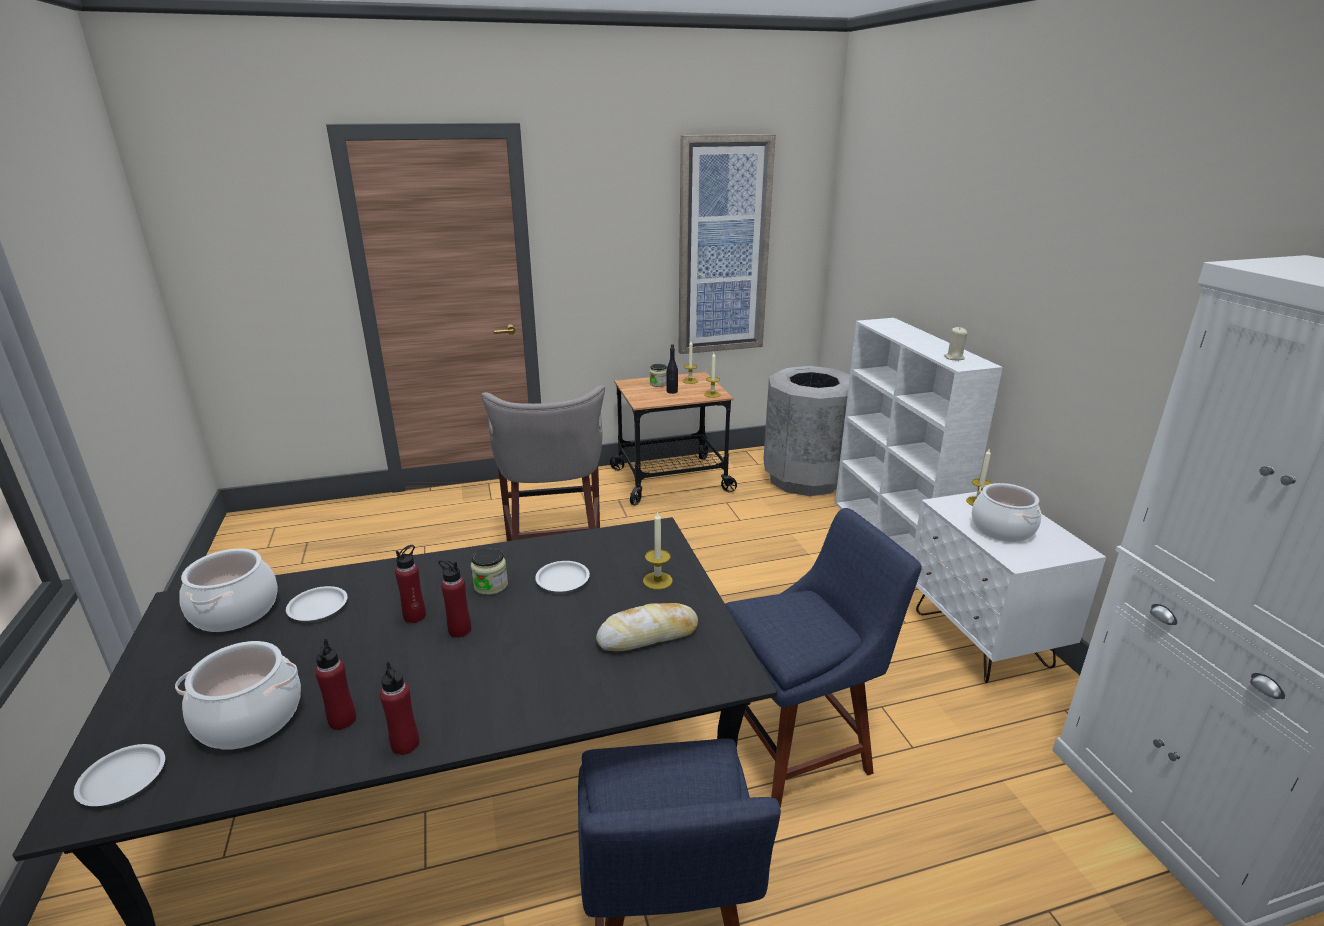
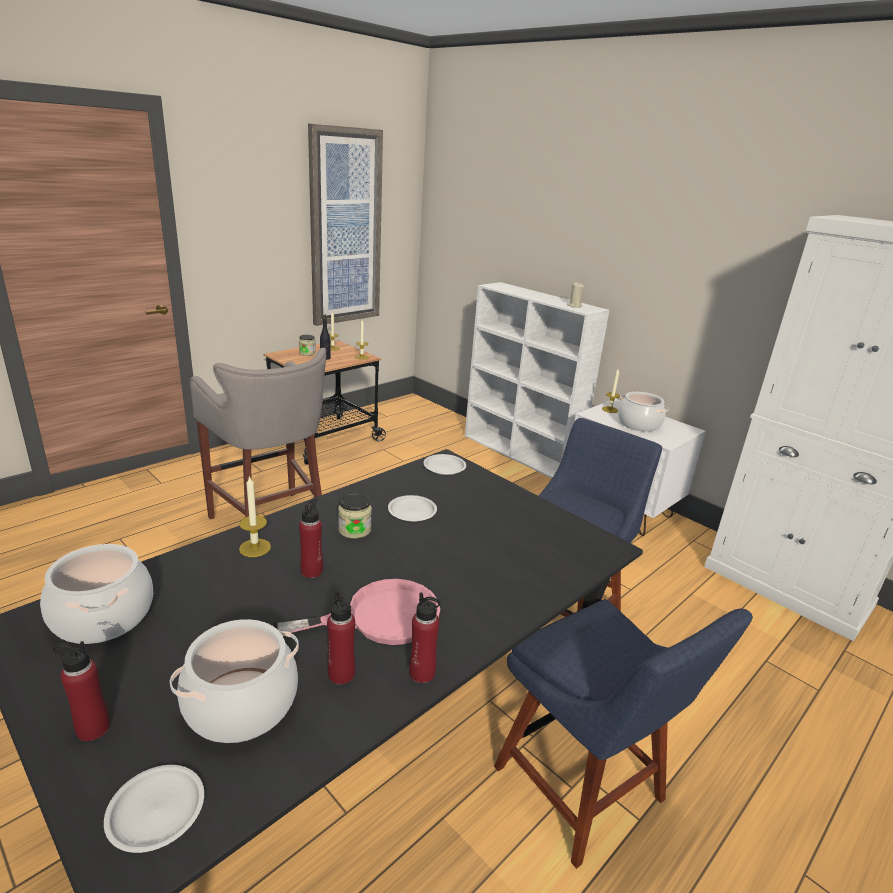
camera: 30 degrees left, 0 degrees up
(318, 607) = (200, 588): white plate -> white plate (444, 467)
(421, 678) = (375, 618): none -> pink frying pan
(459, 630) = (367, 571): red bottle -> red bottle (93, 728)
(648, 635) = (522, 536): bread -> none
(657, 580) = (486, 496): candle -> candle (255, 548)
(805, 478) = (430, 421): grey trash can -> none

